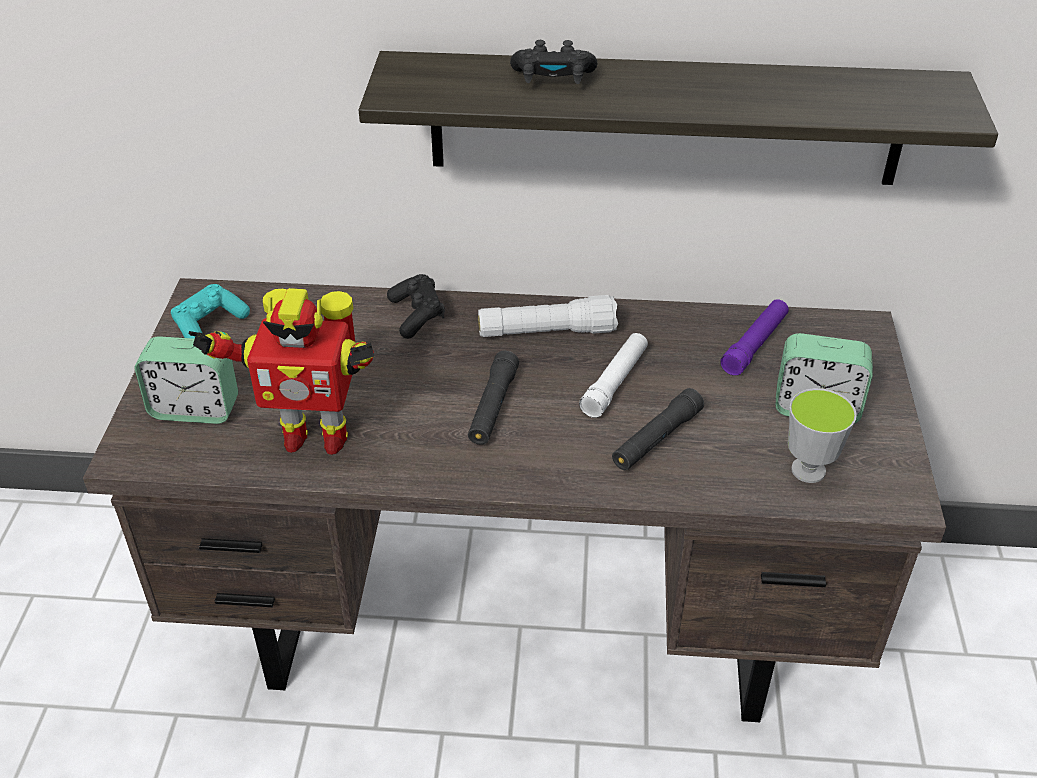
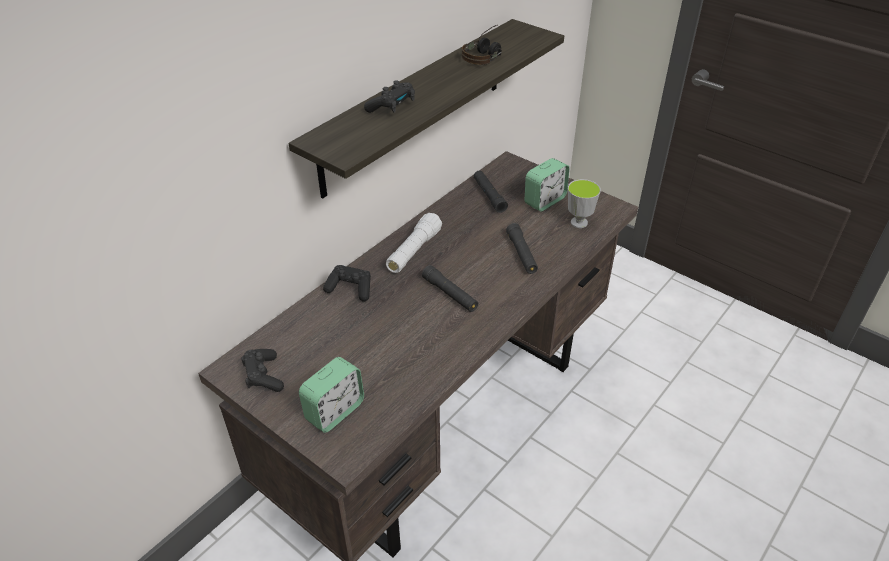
camera: 55 degrees left, 0 degrees up
(209, 326) = (263, 376): turquoise game controller -> black game controller
(313, 435) = (407, 369): toy robot -> none
(615, 382) = (472, 247): white flashlight -> none
(754, 344) = (489, 195): purple flashlight -> black flashlight
(811, 91) = (486, 54): none -> headphones

